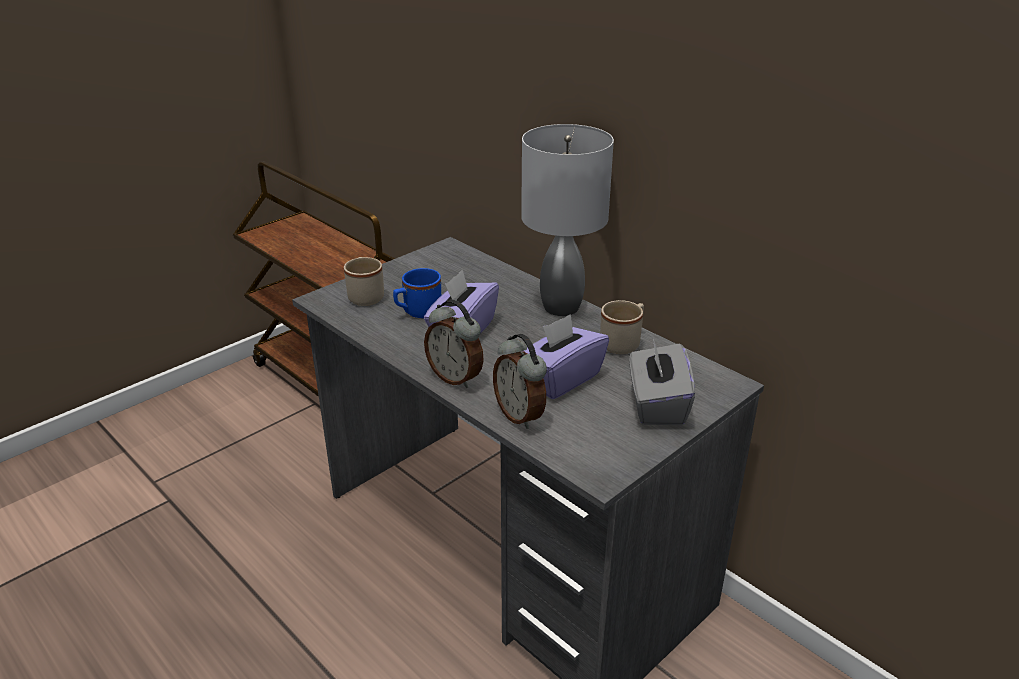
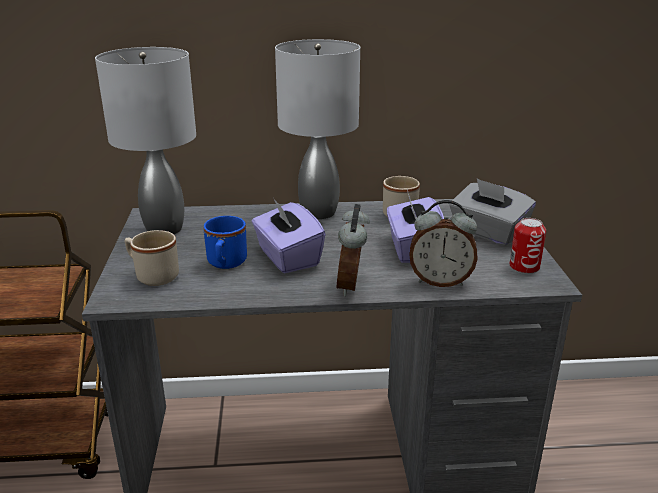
camera: 50 degrees left, 5 degrees down
(436, 263) = (164, 228): none -> grey table lamp
(456, 377) = (352, 286): alarm clock -> alarm clock turned 105 degrees clockwise
(612, 450) = (524, 267): none -> can

